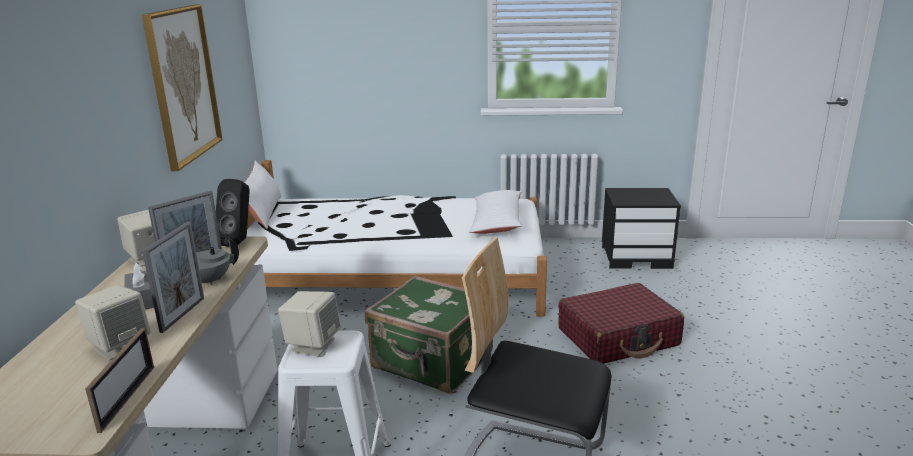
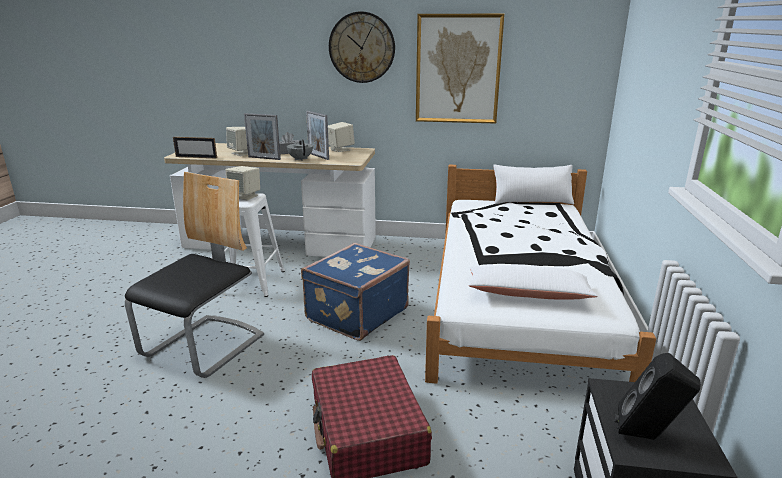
camera: 95 degrees right, 0 degrees up
(105, 81) = (362, 47): none -> wall clock
(239, 241) = (355, 161): black speaker -> black speaker (647, 437)
(432, 362) = (355, 314): green suitcase -> blue suitcase

